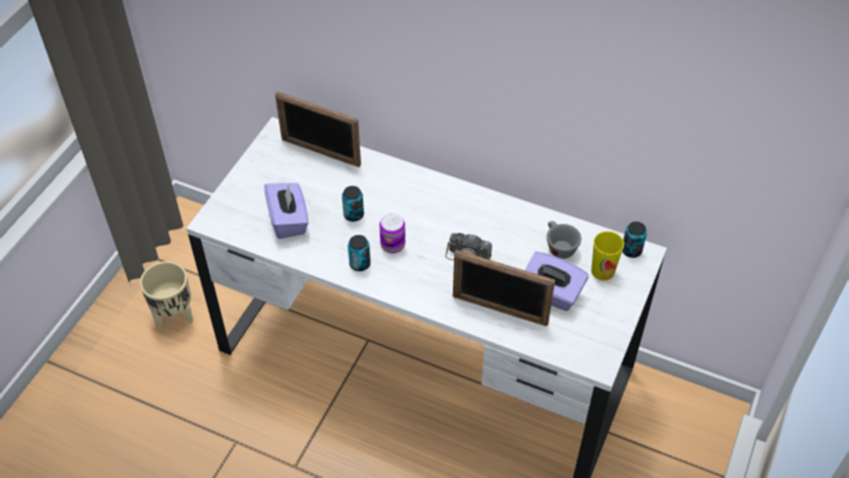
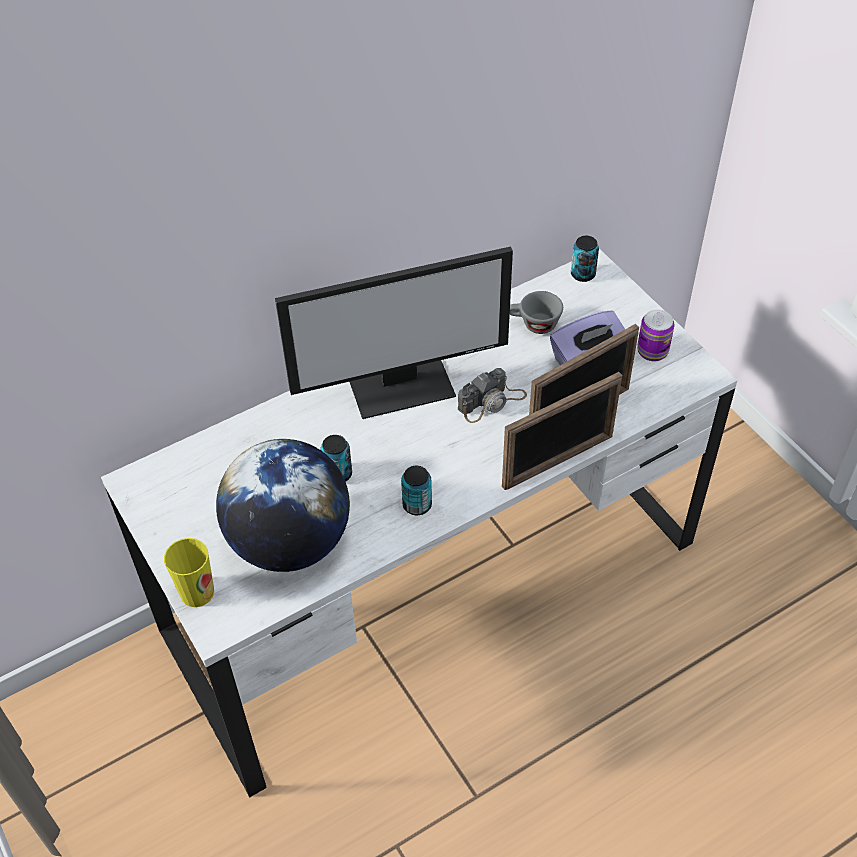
camera: 55 degrees left, 0 degrees up
(174, 316) = (152, 826): beige planter -> none
(288, 220) = (290, 542): purple tissue box -> globe
(320, 152) = (209, 457): picture frame -> picture frame (558, 461)
(392, 244) = (414, 460): can -> can (652, 351)
(447, 207) = (402, 384): none -> monitor
(602, 271) = (591, 309): cup -> cup (197, 592)

